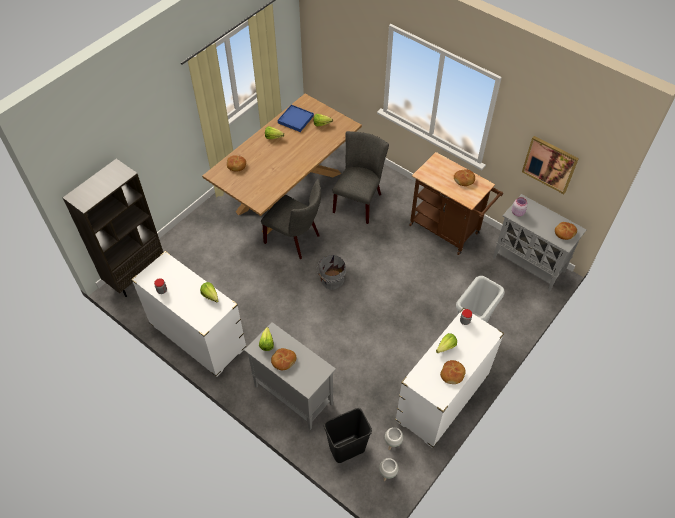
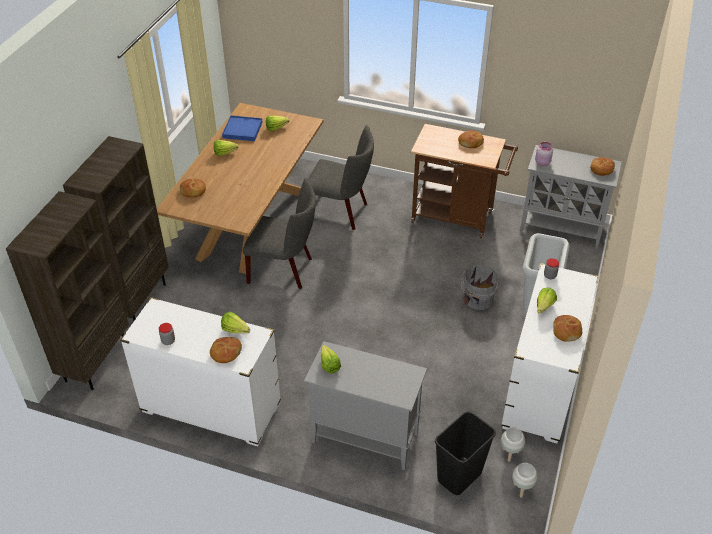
camera: 20 degrees left, 10 degrees down
(182, 234) = (137, 300): none -> brown bookcase
(283, 361) = (359, 378): bread -> bread (225, 353)
(331, 280) = (349, 301): grey bucket -> grey bucket (477, 300)
(359, 201) = (341, 212): grey chair -> grey chair turned 105 degrees clockwise
(550, 164) = (566, 95): picture -> none

